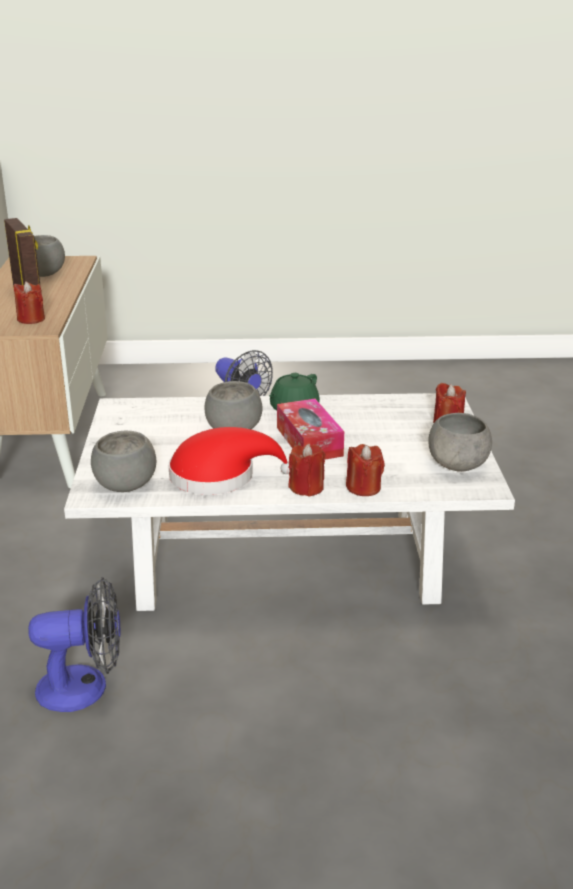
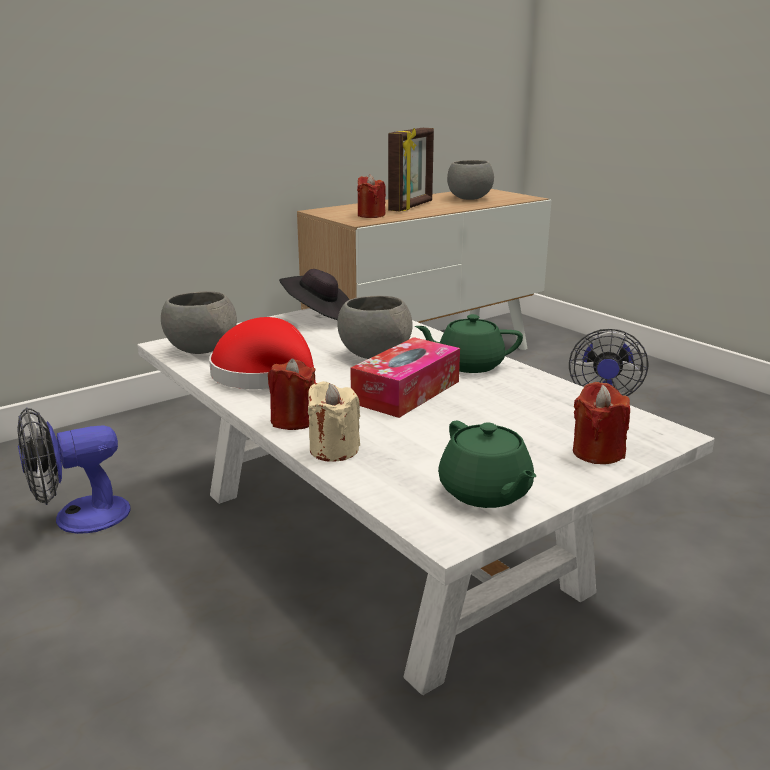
camera: 55 degrees right, 5 degrees down
(85, 687) = (79, 518): fan -> fan turned 105 degrees clockwise
(123, 424) = (319, 317): none -> black hat
(363, 488) = (334, 450): red candle -> beige candle
(458, 465) = (485, 493): grey bowl -> green teapot

